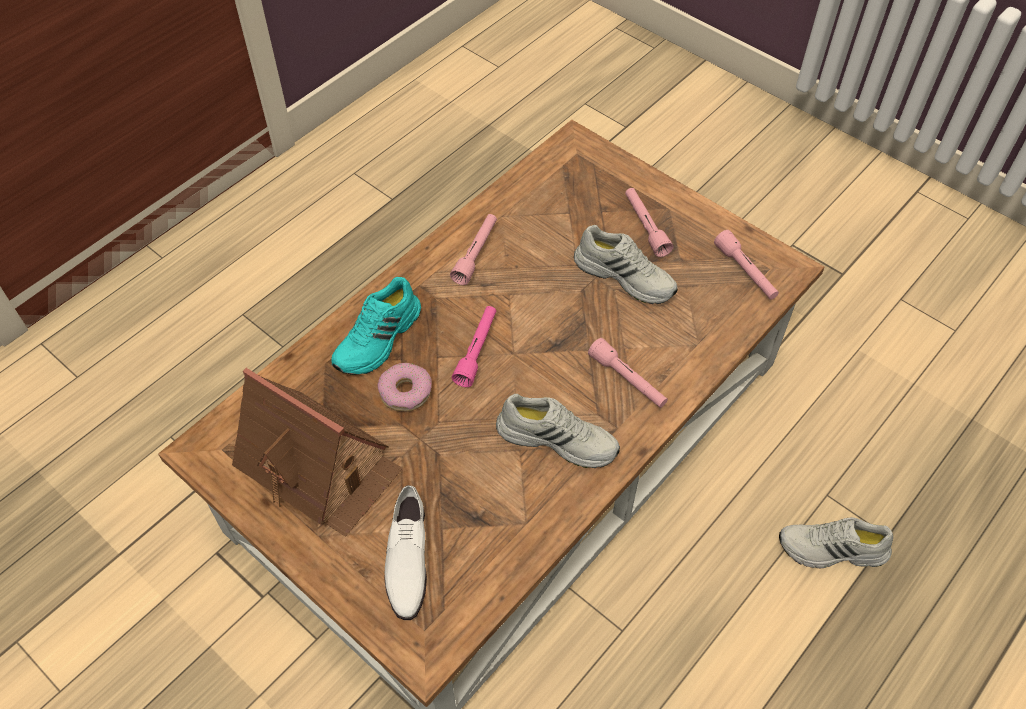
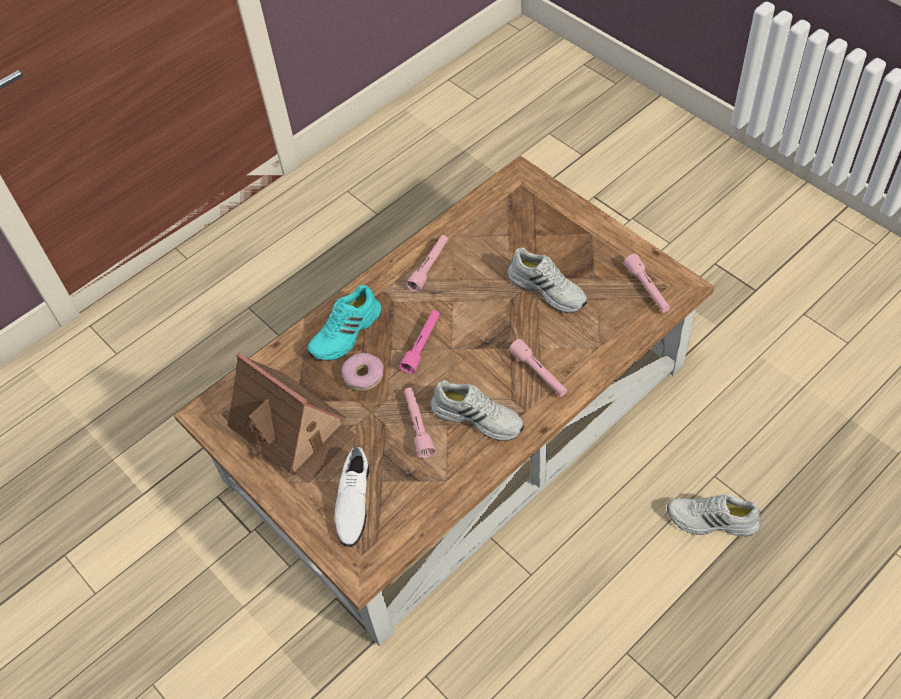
camera: 10 degrees right, 0 degrees up
(645, 227) = (569, 248): pink flashlight -> pink flashlight (418, 425)

